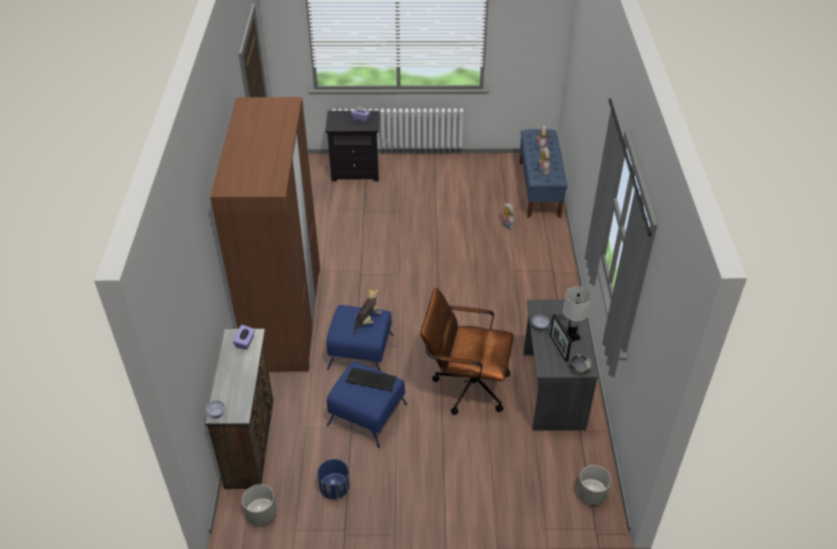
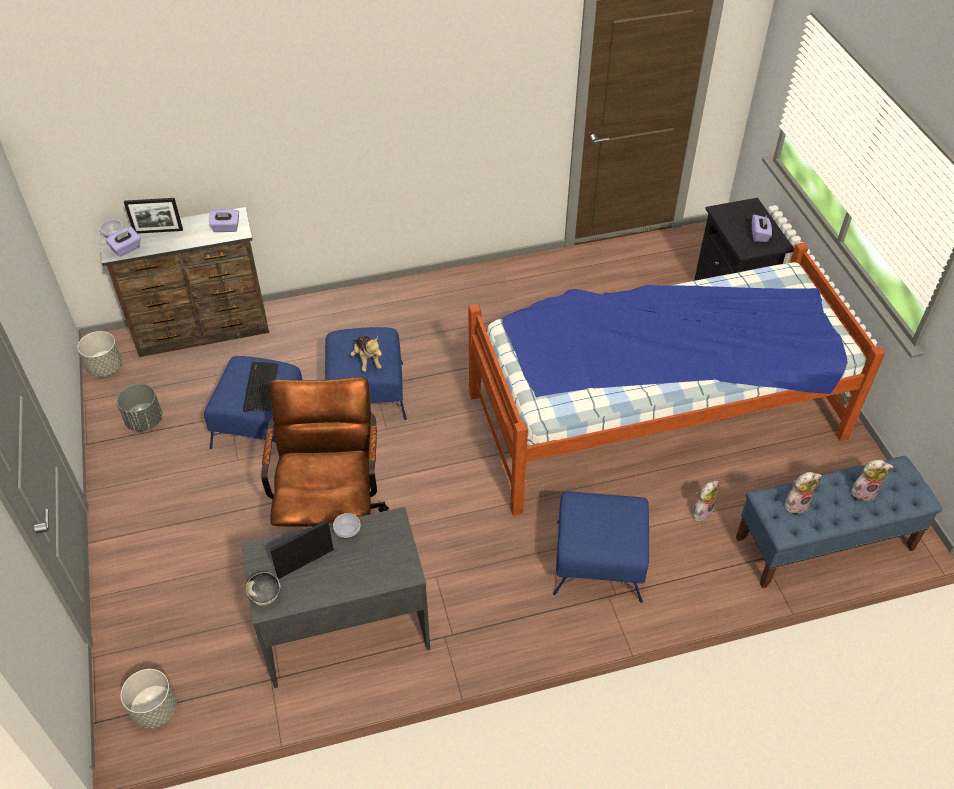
camera: 75 degrees right, 5 degrees up
(227, 384) = (158, 231): none -> picture frame
(239, 405) = (126, 249): none -> purple tissue box
(285, 317) = (406, 307): brown wardrobe -> none
(335, 488) = (144, 421): blue planter -> grey planter
(367, 320) = (367, 360): plush toy -> plush toy turned 45 degrees clockwise
(432, 224) = (654, 414): none -> bed
(528, 272) = (597, 560): none -> blue ottoman
(571, 336) = (335, 576): white table lamp -> none

